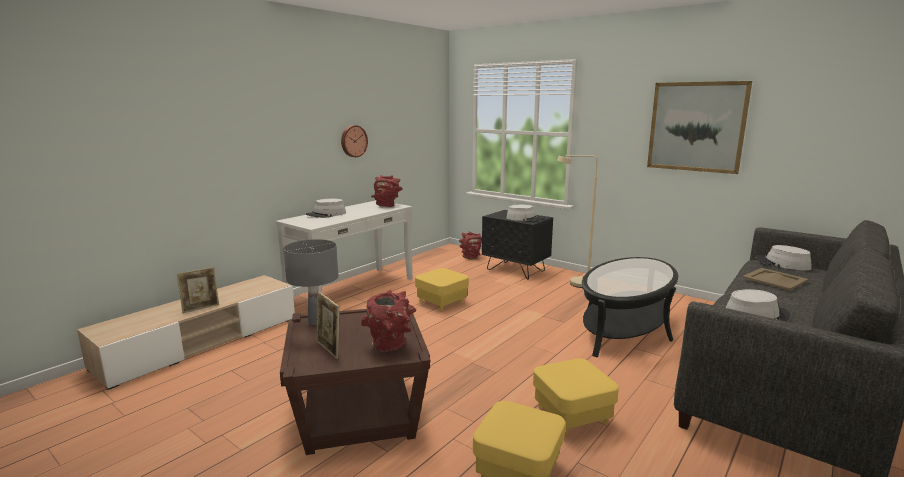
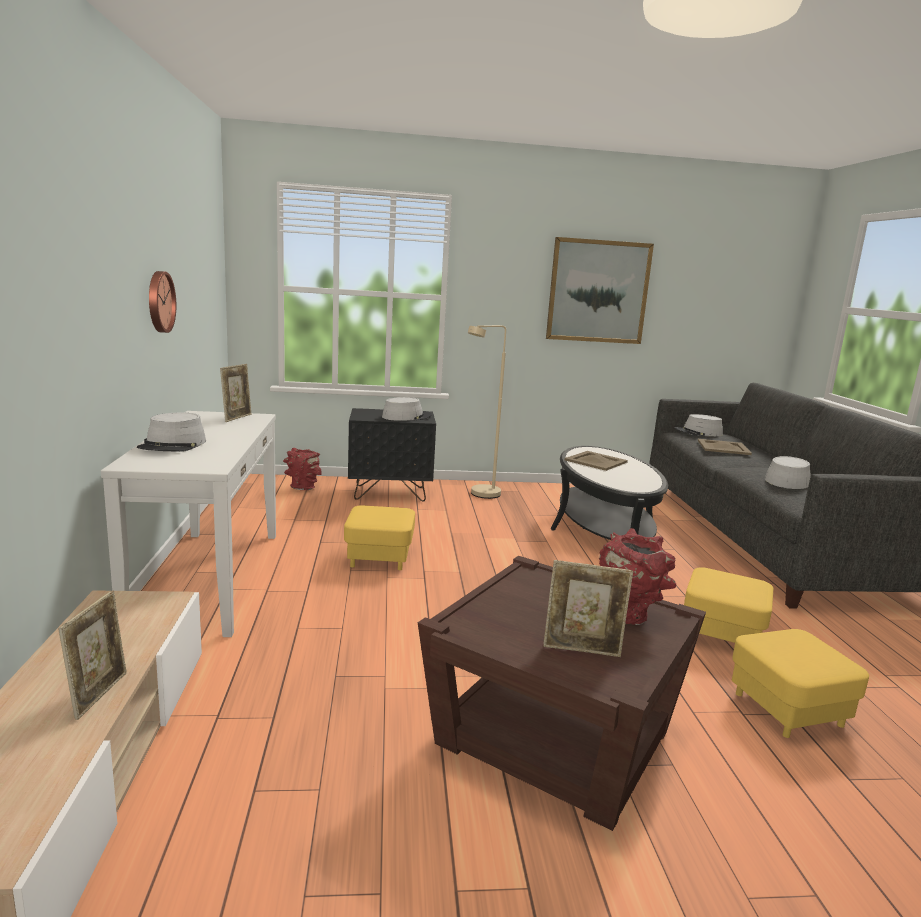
camera: 45 degrees left, 0 degrees up
(316, 322) = (472, 622): grey table lamp -> none
(387, 206) = (237, 418): red vase -> picture frame
(628, 269) = (596, 461): none -> beige tray

